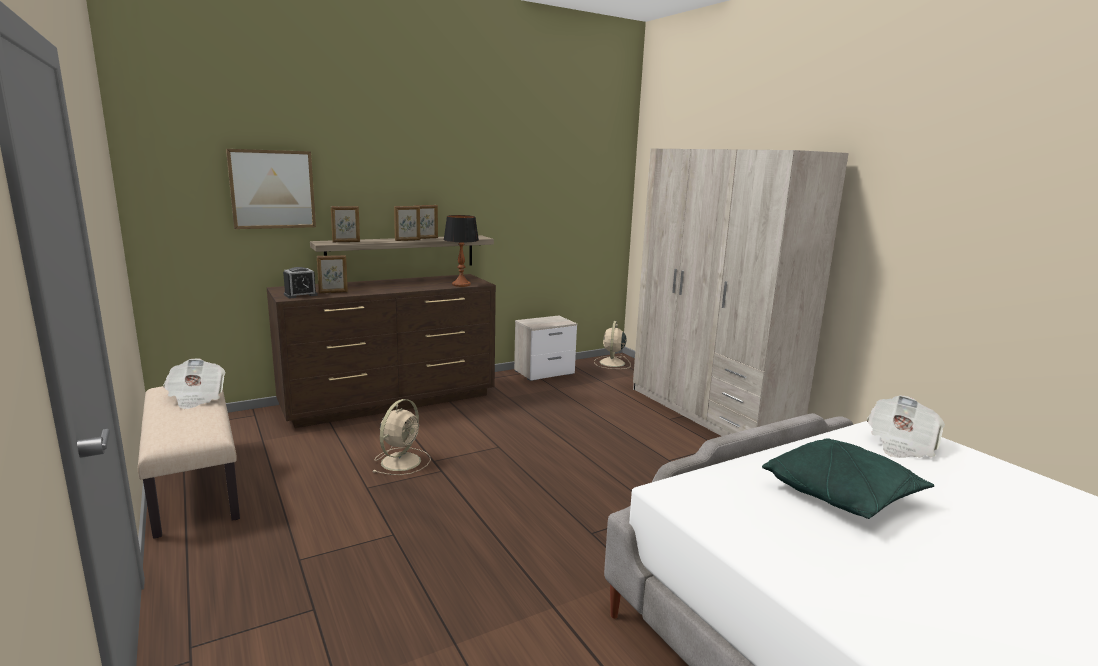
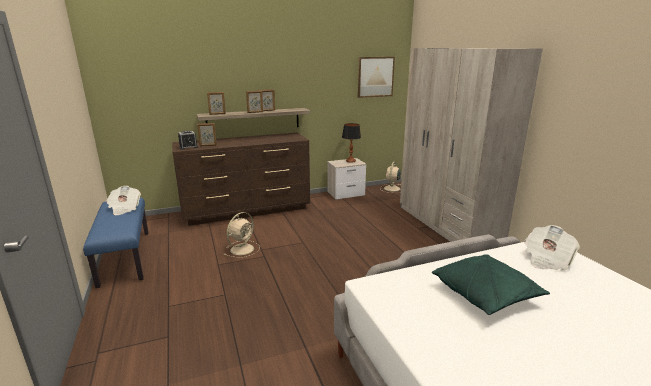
camera: 10 degrees right, 5 degrees up
(193, 484) = (124, 257): beige bench -> blue bench
(272, 189) = (172, 83): picture -> picture (375, 77)
(461, 284) = (287, 140): table lamp -> table lamp (350, 161)

